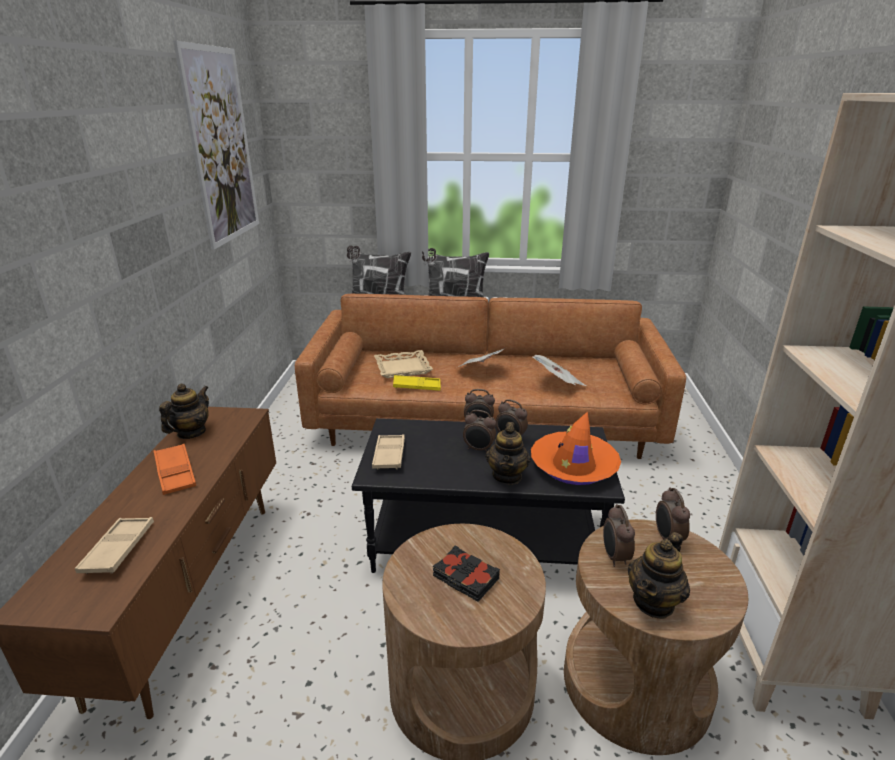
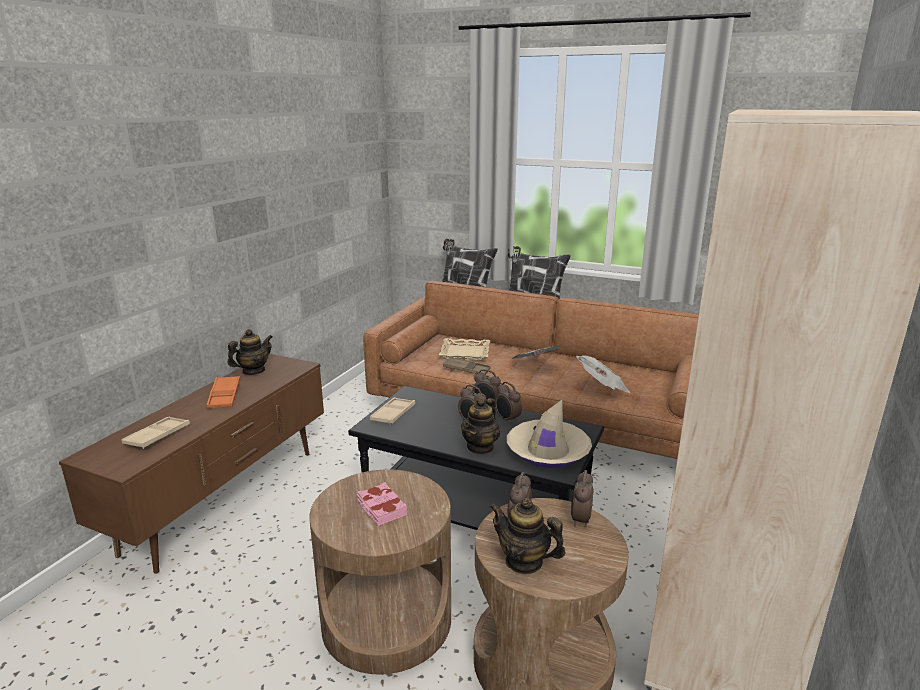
camera: 20 degrees right, 5 degrees down
(221, 146) = (334, 146): picture -> none
(417, 386) = (466, 369): yellow tray -> brown tray
(465, 578) = (381, 508): black book -> pink book
(574, 466) = (548, 451): orange hat -> beige hat
(654, 602) = (524, 561): teapot -> teapot turned 60 degrees clockwise

